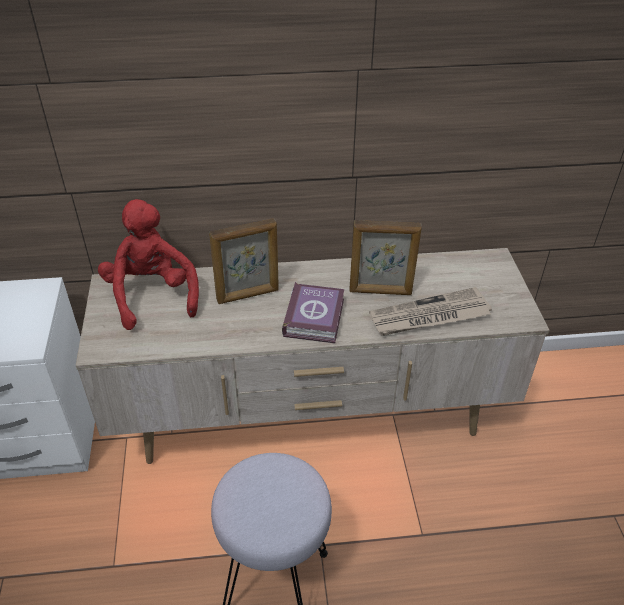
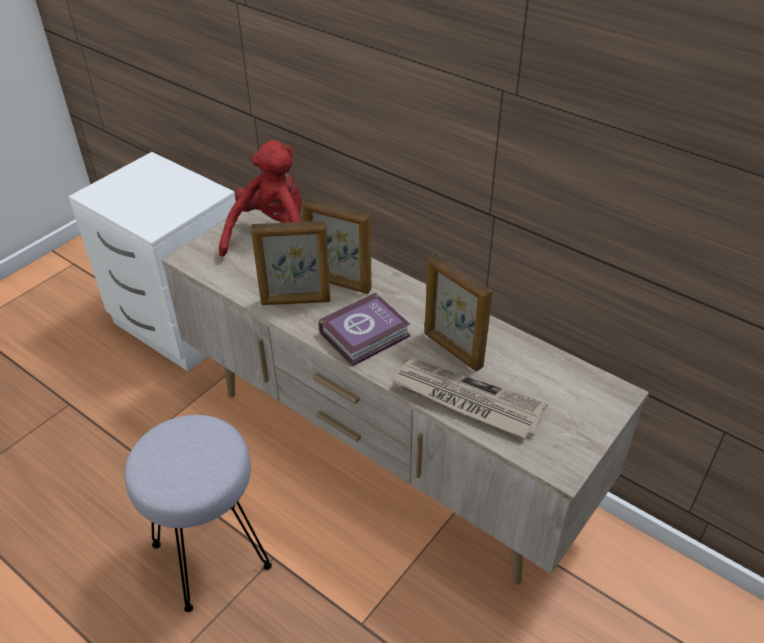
camera: 45 degrees right, 0 degrees up
(235, 326) = (296, 301): none -> picture frame

